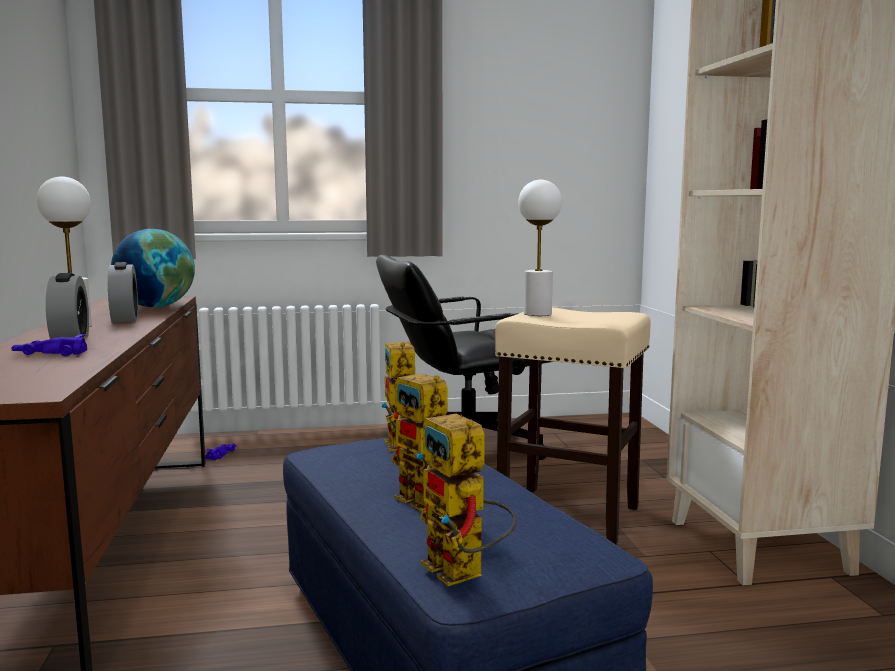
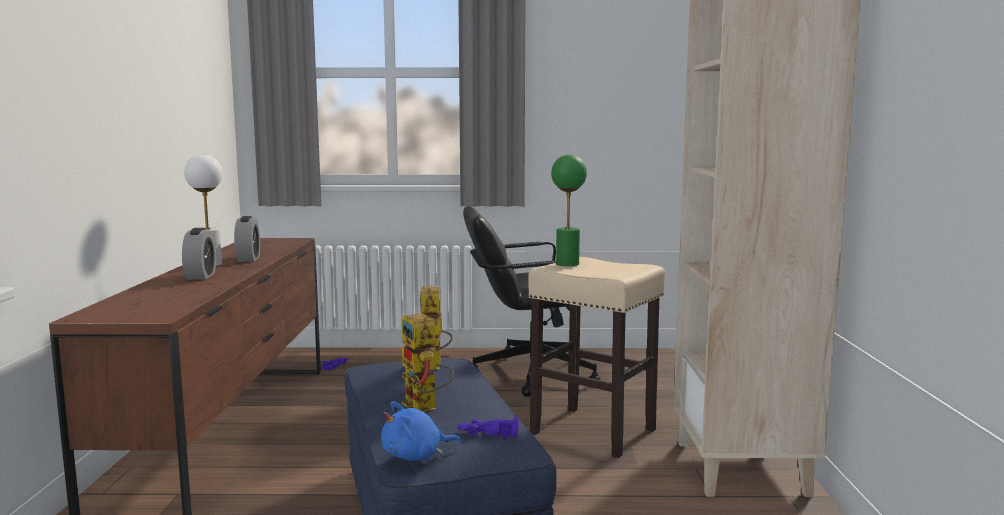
camera: 10 degrees right, 0 degrees up
(48, 354) = (180, 287): purple toy car -> purple toy car (488, 433)
(156, 306) = (278, 248): globe -> none
(464, 574) = (416, 456): toy robot -> blue plush toy
(537, 314) = (567, 264): white table lamp -> green table lamp

